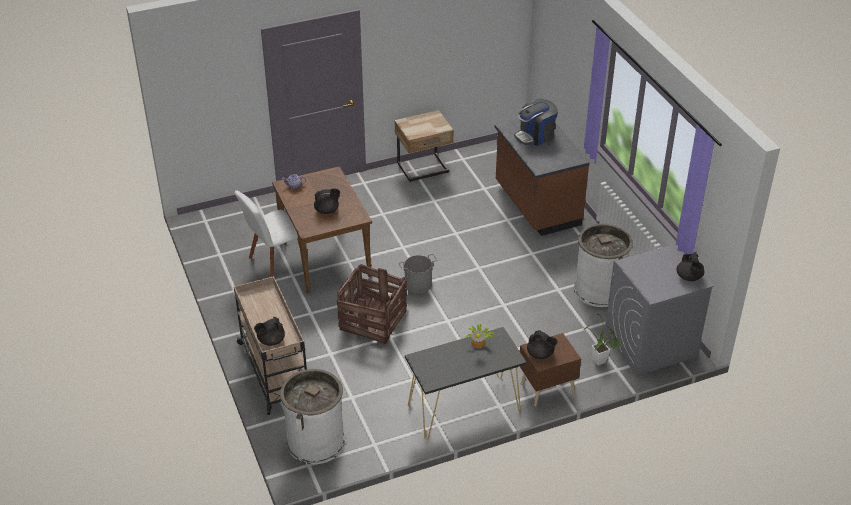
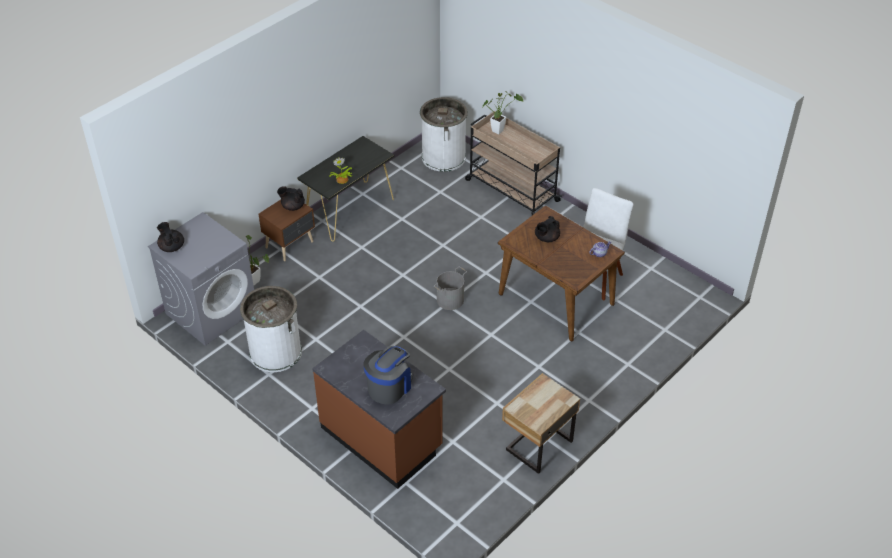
camera: 155 degrees right, 5 degrees up
(270, 341) = (499, 130): black teapot -> potted plant
(372, 321) = (466, 253): crate -> none

